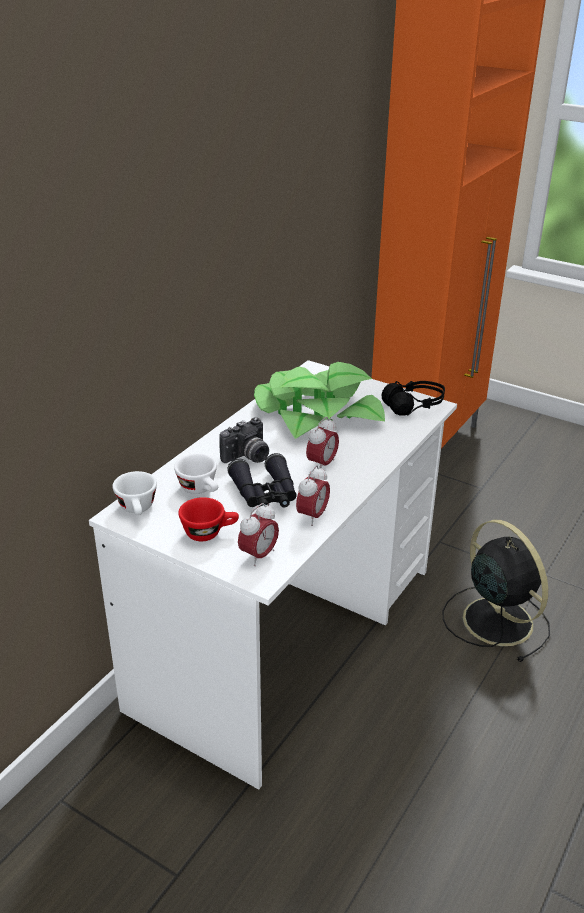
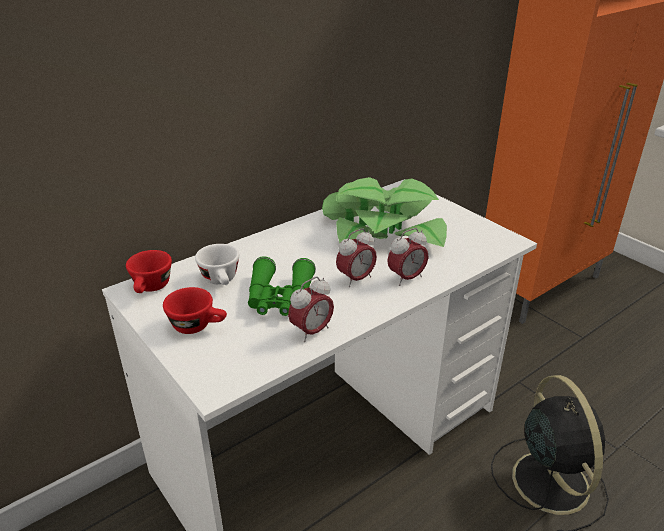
camera: 20 degrees right, 0 degrees up
(138, 509) = (151, 288): white cup -> red cup
(247, 457) = (287, 258): camera -> none
(258, 555) = (228, 362): alarm clock -> alarm clock (406, 278)
(265, 494) = (279, 298): black binoculars -> green binoculars
(414, 406) = (487, 237): black headphones -> none

